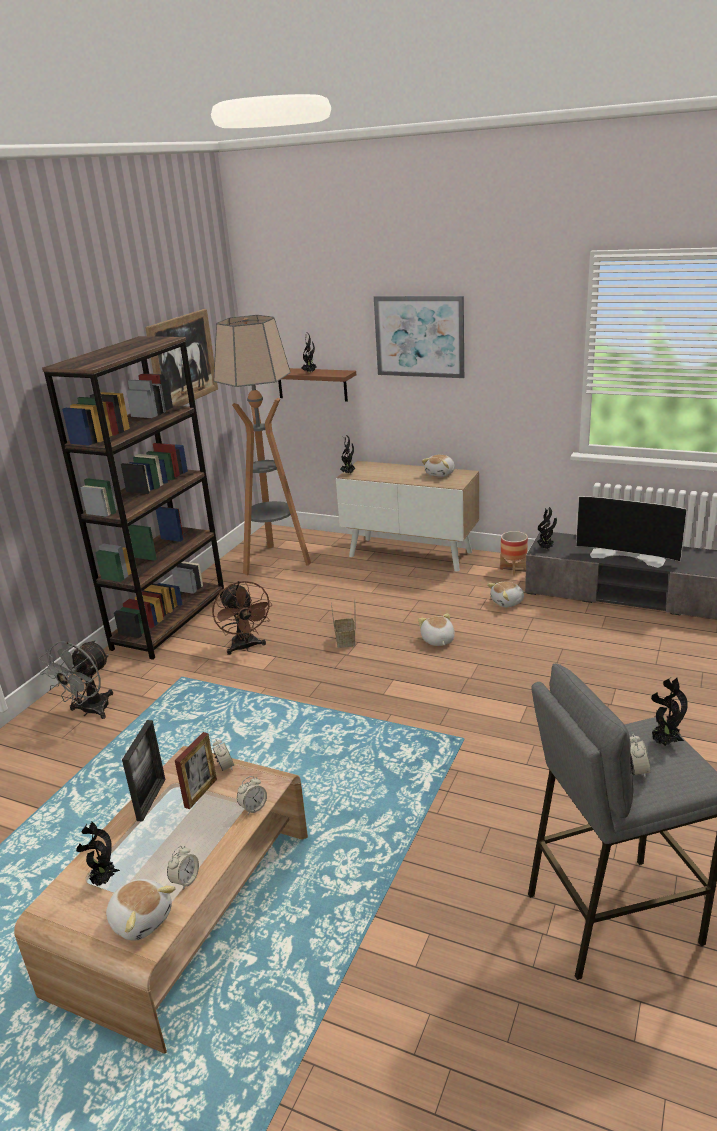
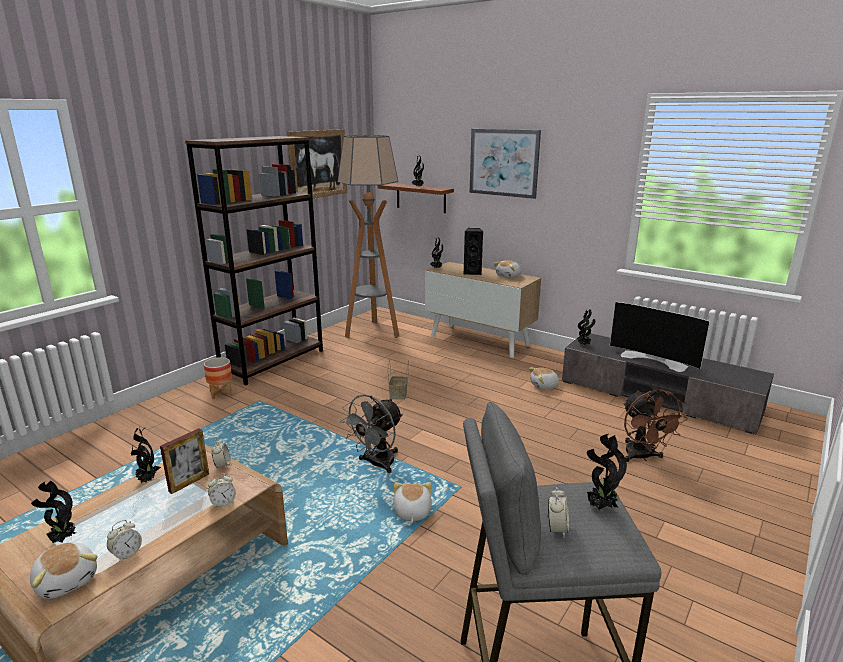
camera: 10 degrees right, 5 degrees down
(90, 711) = (178, 414): grey fan -> grey fan (376, 464)
(151, 799) = (147, 480): picture frame -> potted plant
(246, 647) = (319, 387): brown fan -> brown fan (642, 457)
(395, 474) = (472, 272): none -> black speaker
(437, 640) = (473, 405): plush toy -> plush toy (411, 512)
(513, 569) = (559, 362): planter -> planter (221, 393)

